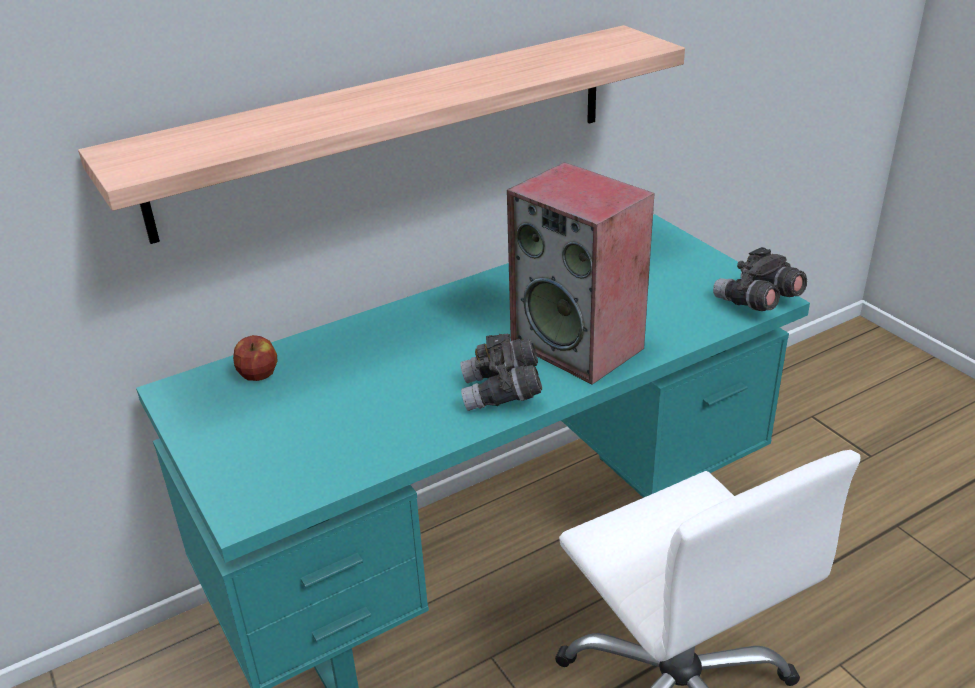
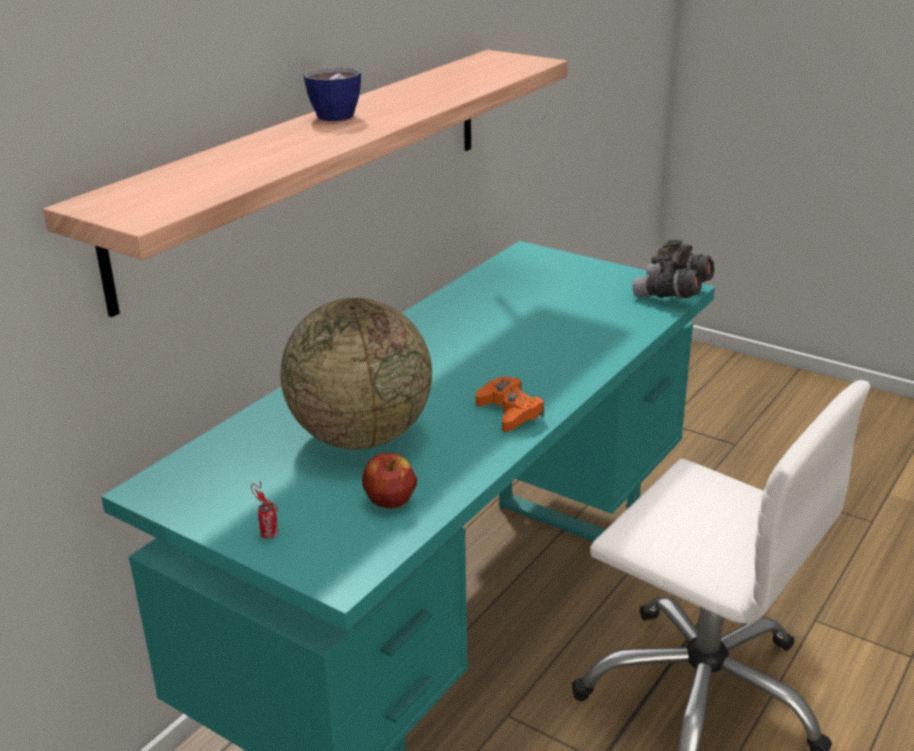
camera: 25 degrees left, 5 degrees down
(222, 459) = (271, 535): none -> can
(258, 374) = (239, 452): apple -> apple (390, 500)
(360, 385) = (361, 436): none -> globe
(399, 84) = (333, 114): none -> cup
(501, 393) = (509, 412): grey binoculars -> orange game controller
(579, 345) = (547, 358): speaker -> none

